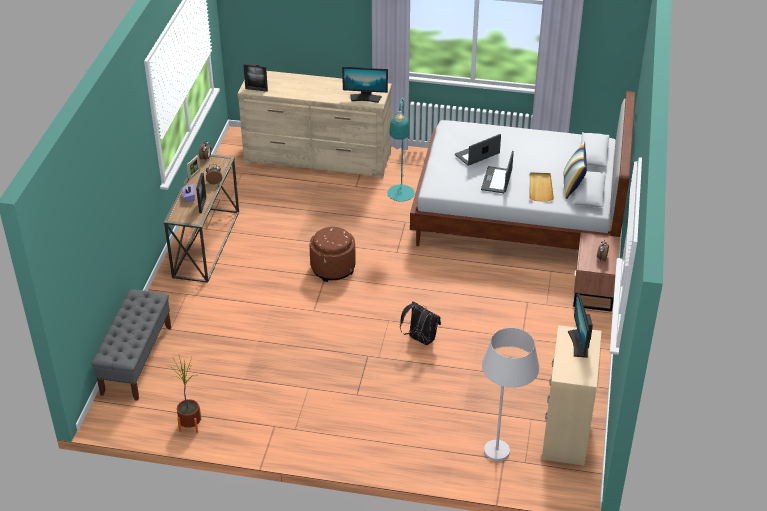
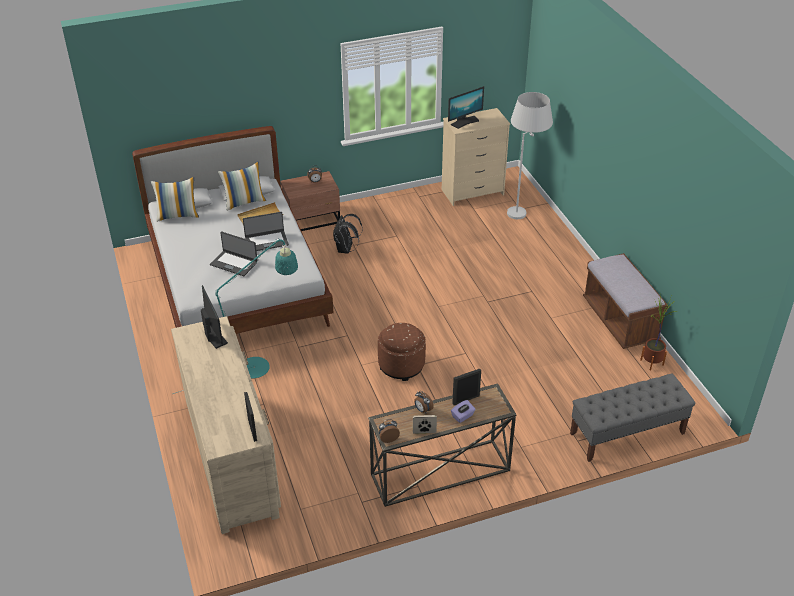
camera: 120 degrees left, 0 degrees up
(260, 436) = (620, 321): none -> brown bench
(420, 339) = (444, 282): black backpack -> black backpack (346, 249)
(578, 146) = (178, 215): none -> pillow

